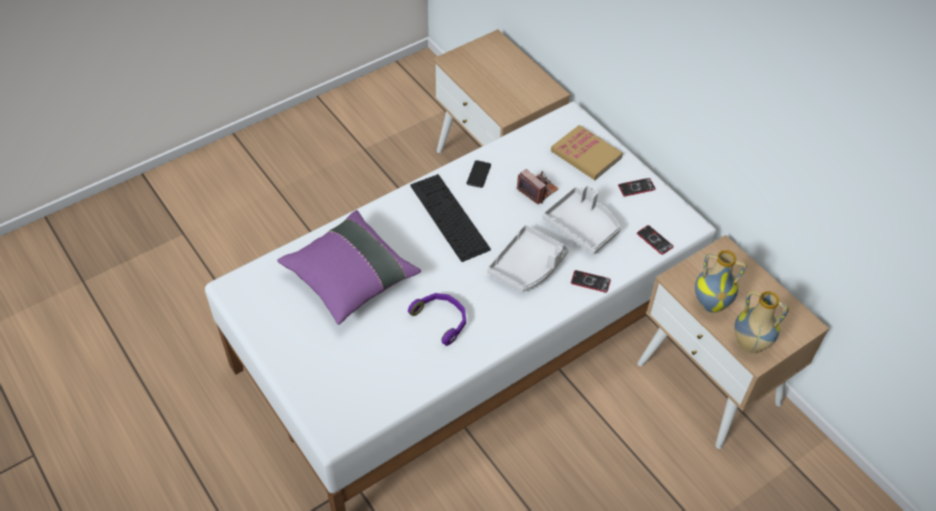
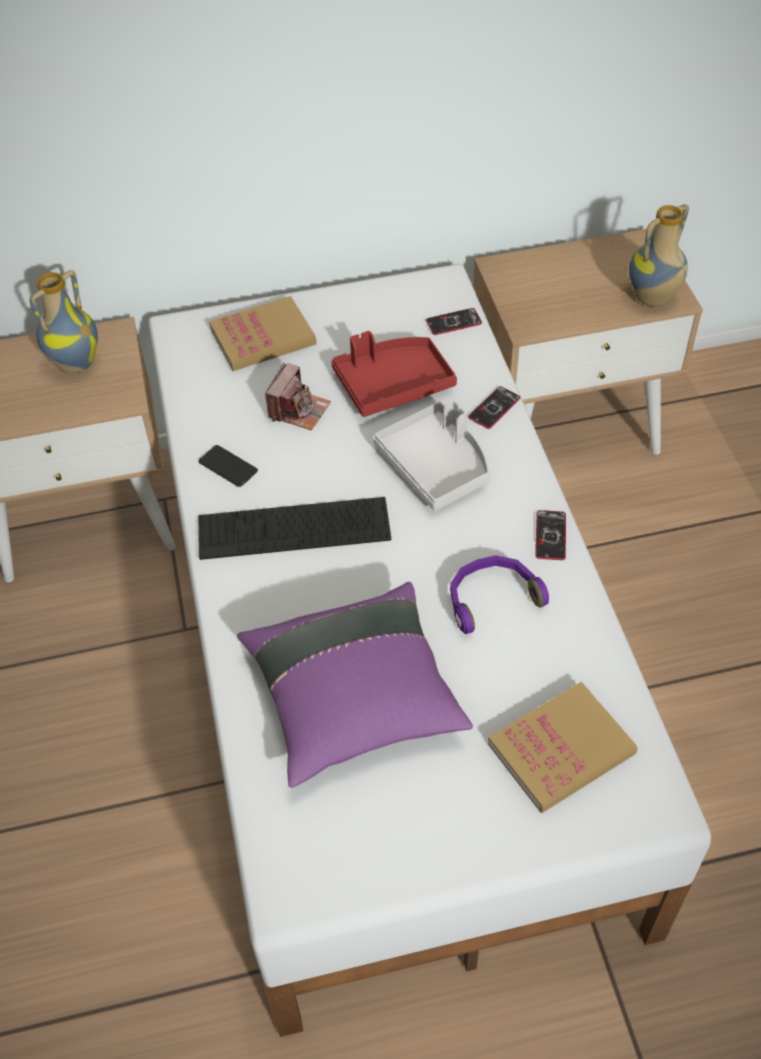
camera: 65 degrees left, 0 degrees up
(354, 378) = (561, 749): none -> book
(537, 190) = (298, 410): camera -> camera turned 135 degrees clockwise
(582, 226) = (392, 384): grey tray -> red tray
(636, 187) = (353, 308): phone -> phone (550, 536)
(711, 303) = (576, 308): vase -> vase (75, 363)

